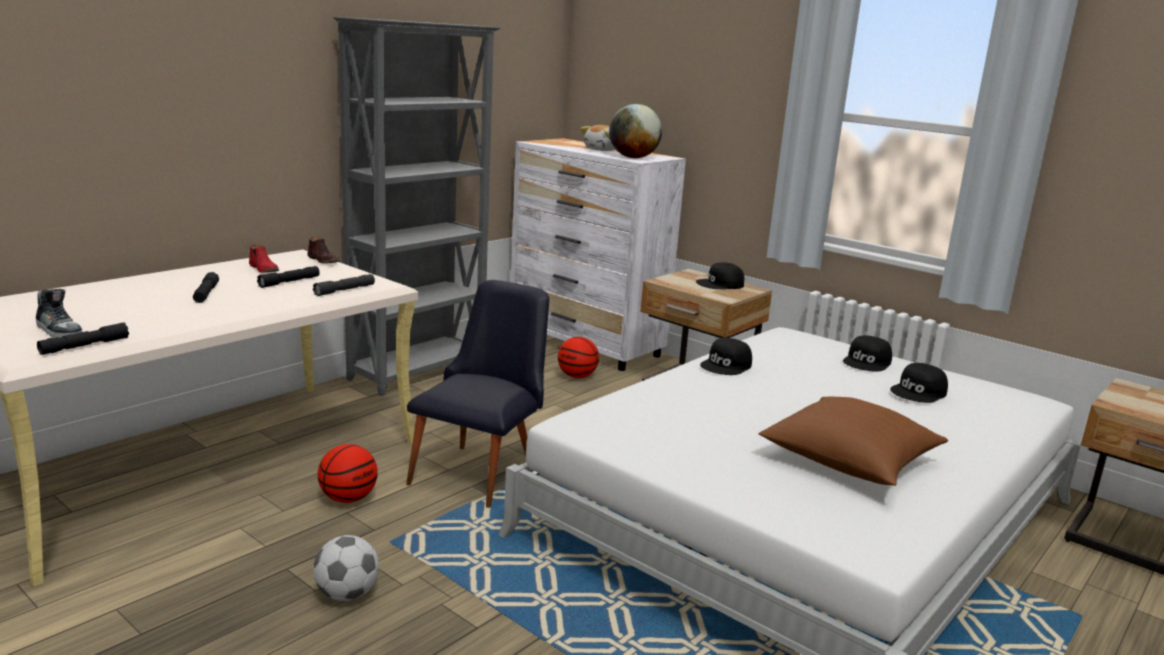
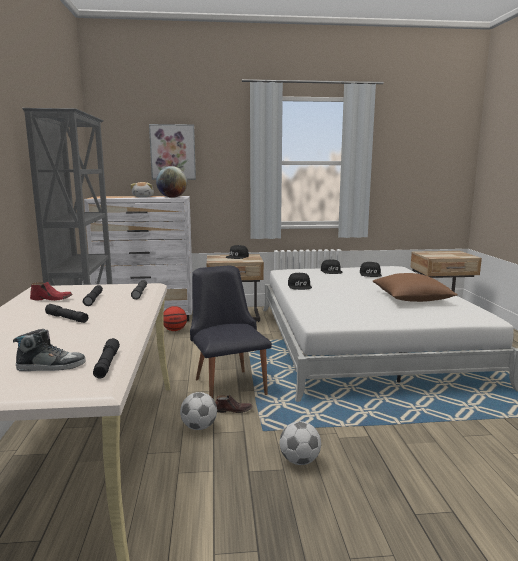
camera: 45 degrees left, 5 degrees down
(324, 261) = (70, 286): brown shoe -> brown shoe (233, 410)
(348, 498) = (199, 427): basketball -> football
(675, 78) = (173, 152): none -> picture

